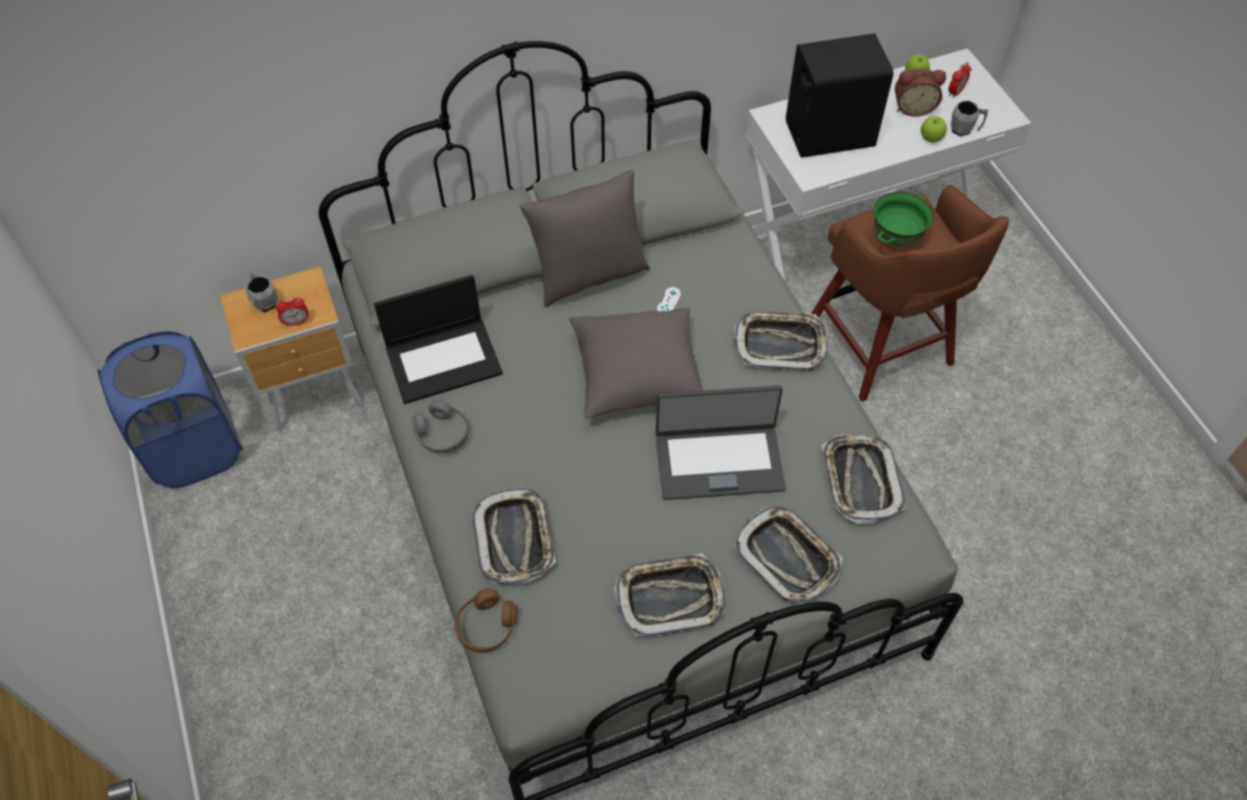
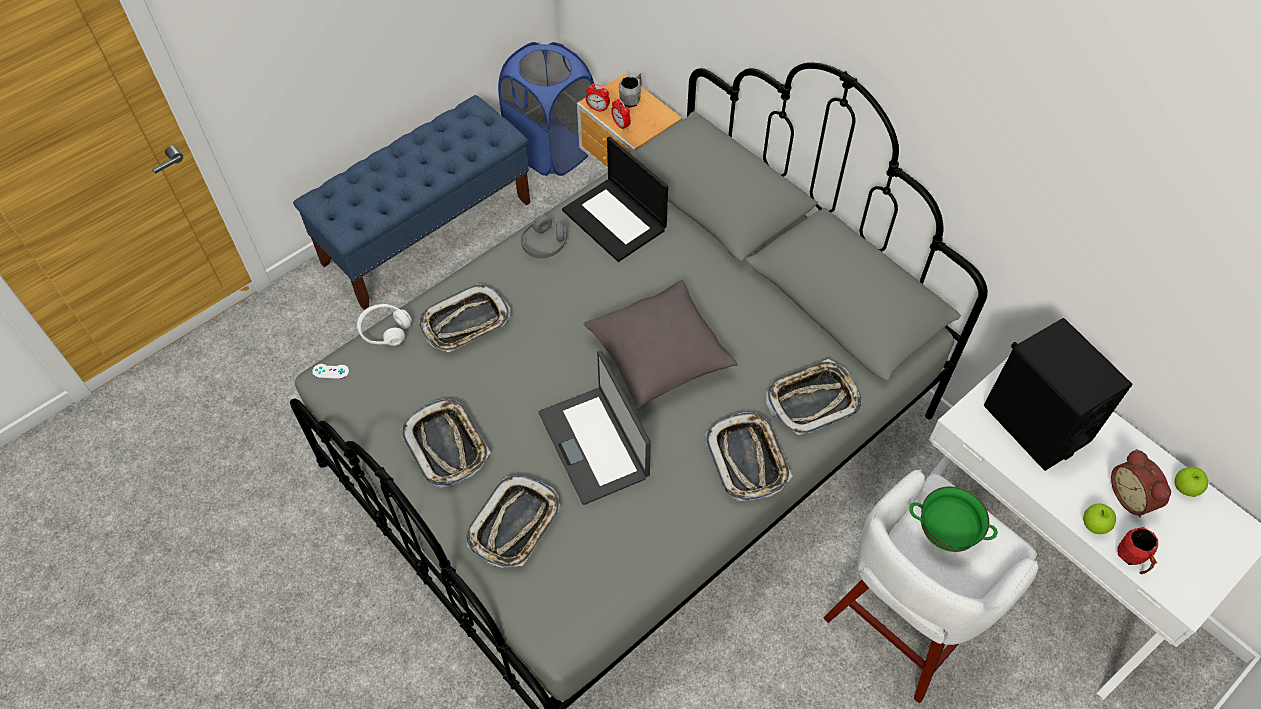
camera: 70 degrees right, 0 degrees up
(240, 617) = (428, 232): none -> blue bench
(486, 626) = (385, 330): brown headphones -> white headphones
(589, 275) = (752, 287): grey pillow -> none
(668, 301) = (754, 355): white game controller -> white game controller (330, 371)
(860, 481) = (619, 567): tray -> tray (812, 400)
(881, 347) = (903, 622): brown stool -> white stool
(955, 92) = (1189, 537): alarm clock -> alarm clock (598, 109)
(964, 129) = (1132, 558): grey mug -> red mug

